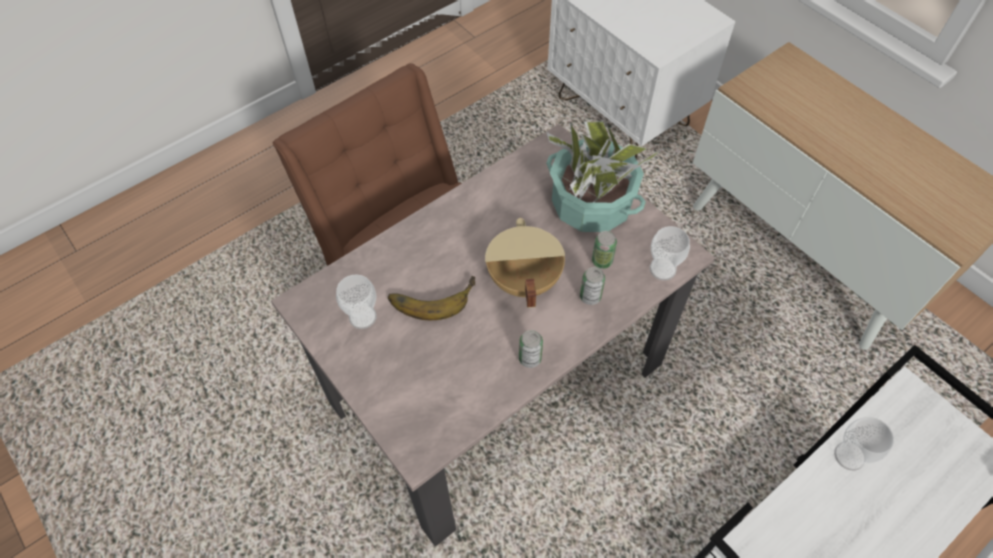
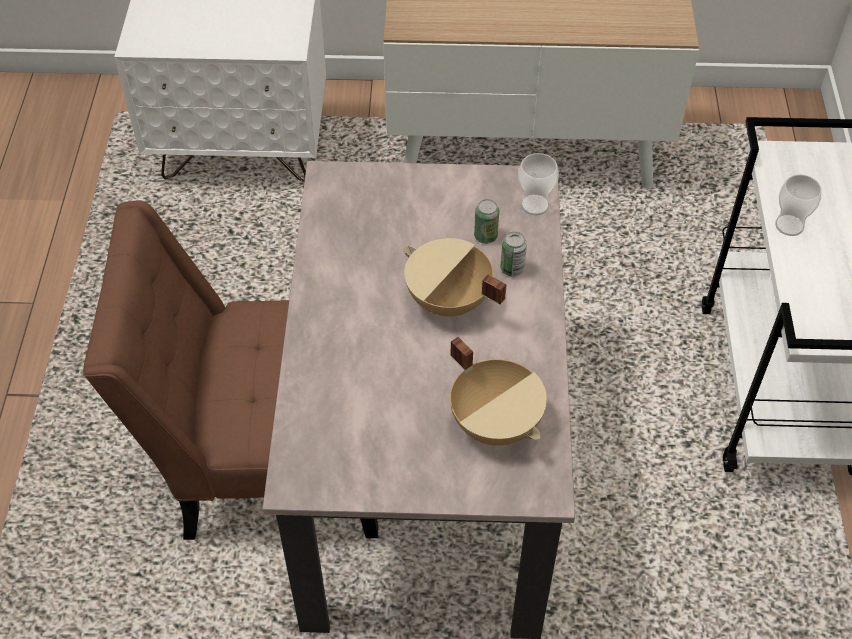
camera: 50 degrees left, 5 degrees down
(362, 317) = (362, 444): cup -> none
(431, 295) = (394, 377): banana -> none
(448, 381) = (496, 422): none -> beige cooking pot
(530, 358) = (530, 350): can -> none
(591, 205) = (421, 202): potted plant -> none

